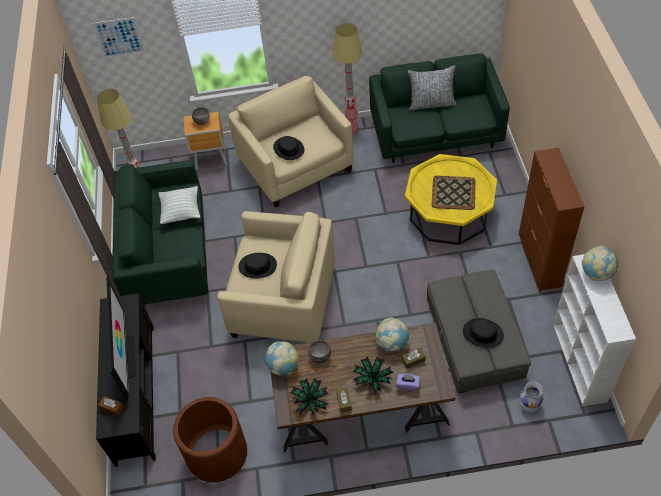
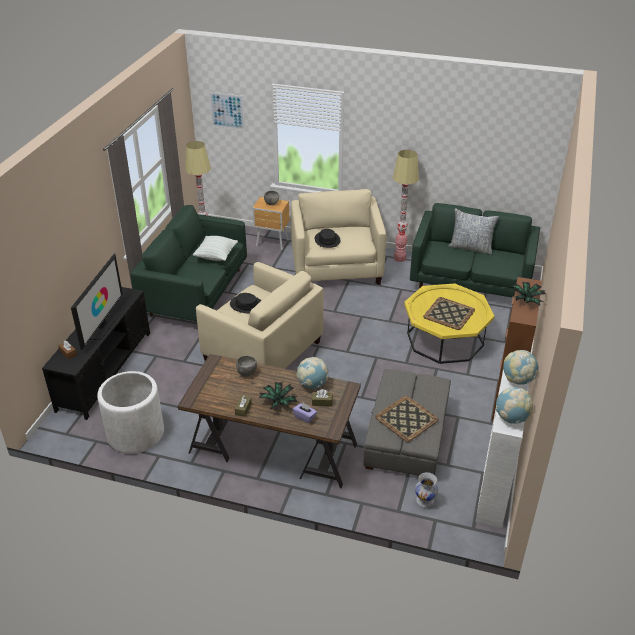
camera: 20 degrees right, 15 degrees down
(217, 453) = (135, 433): brown planter -> white planter
(283, 366) = (213, 369): globe -> globe (511, 418)
(310, 401) = (217, 398): potted plant -> potted plant (526, 300)
(482, 333) = (406, 419): black hat -> tray

